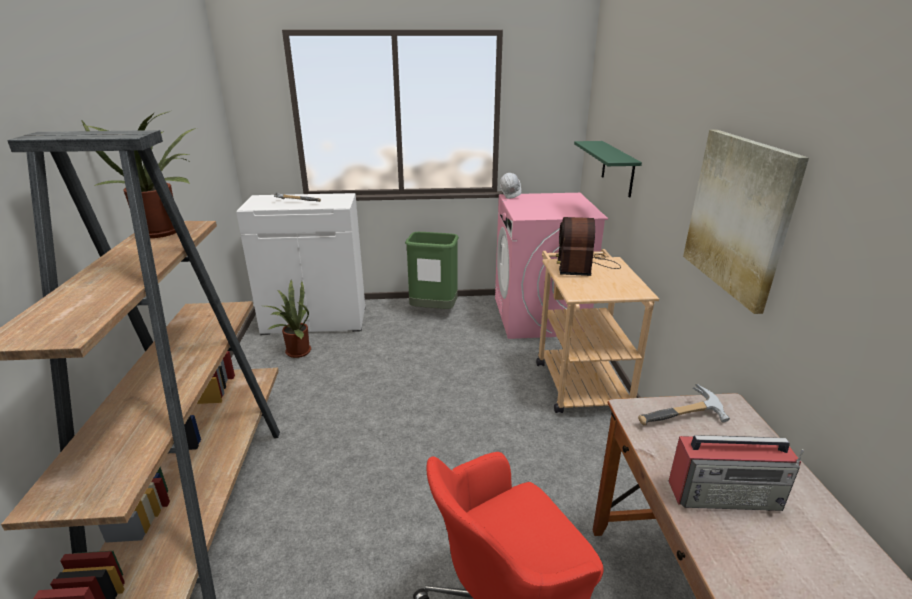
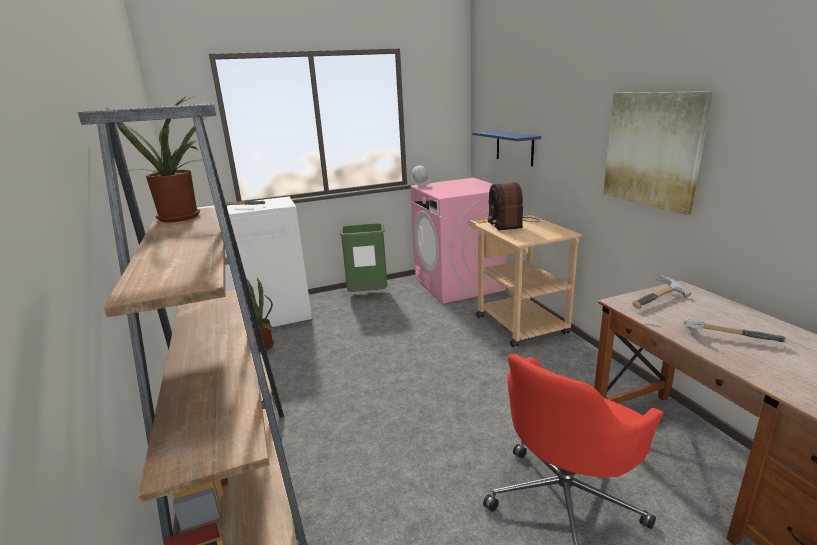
camera: 15 degrees left, 5 degrees down
(618, 168) = (514, 147): green shelf -> blue shelf
(726, 495) = (726, 336): radio -> hammer

